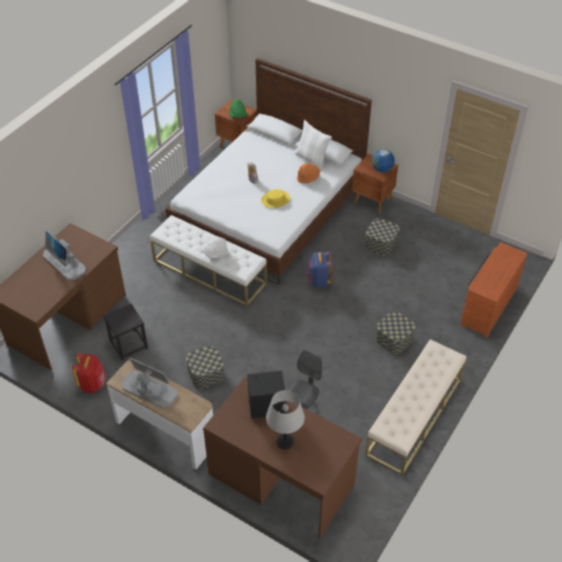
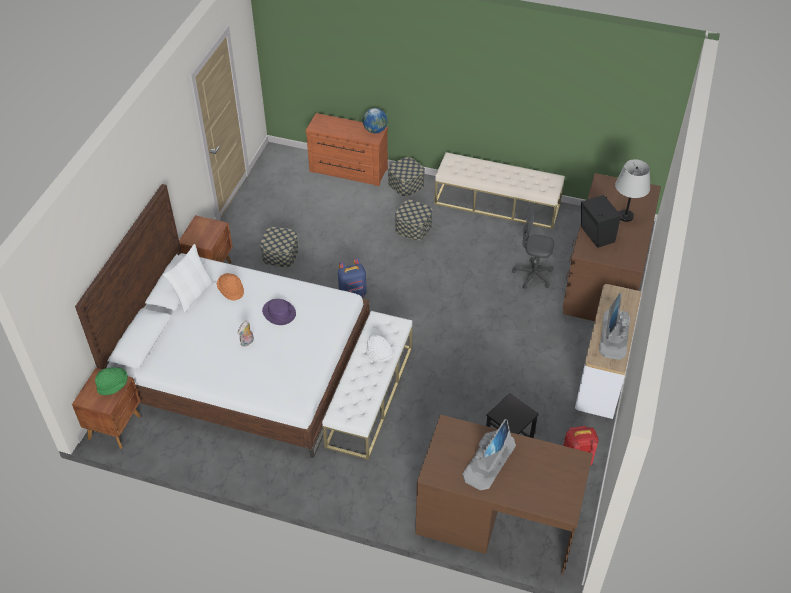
camera: 105 degrees left, 0 degrees up
(206, 373) = (517, 360): storage box -> storage box (406, 184)
(275, 199) = (279, 312): yellow hat -> purple hat
(382, 169) = (206, 226): globe -> globe (375, 130)

